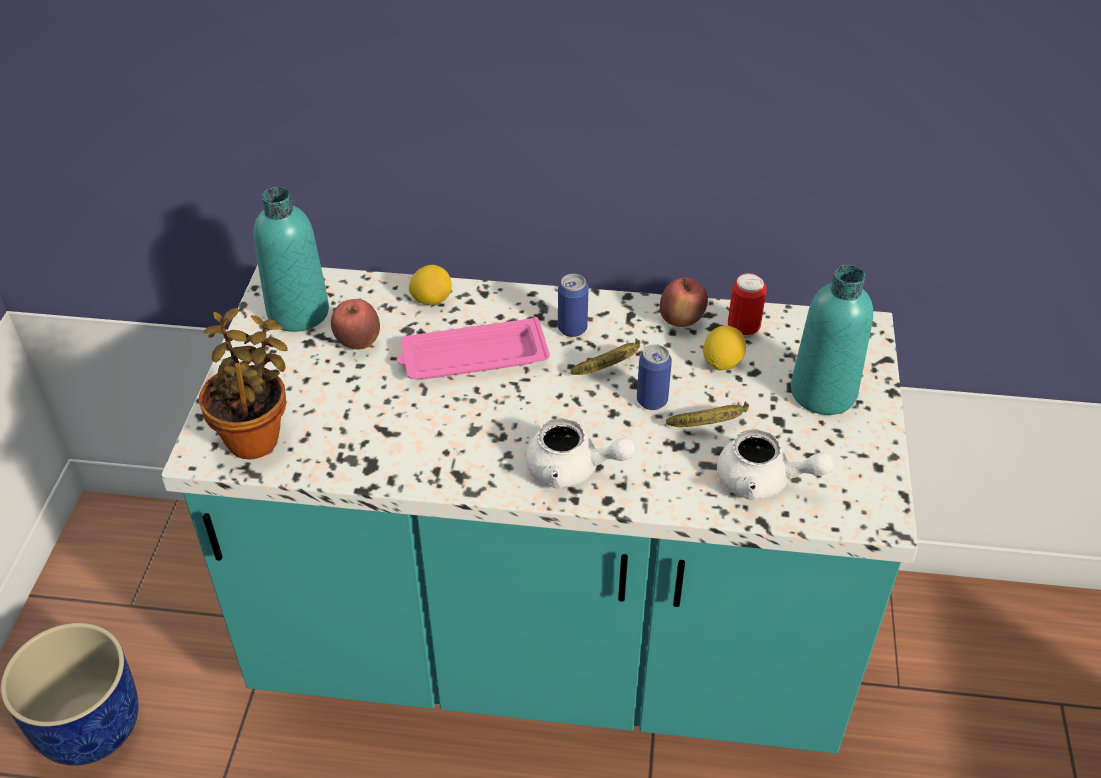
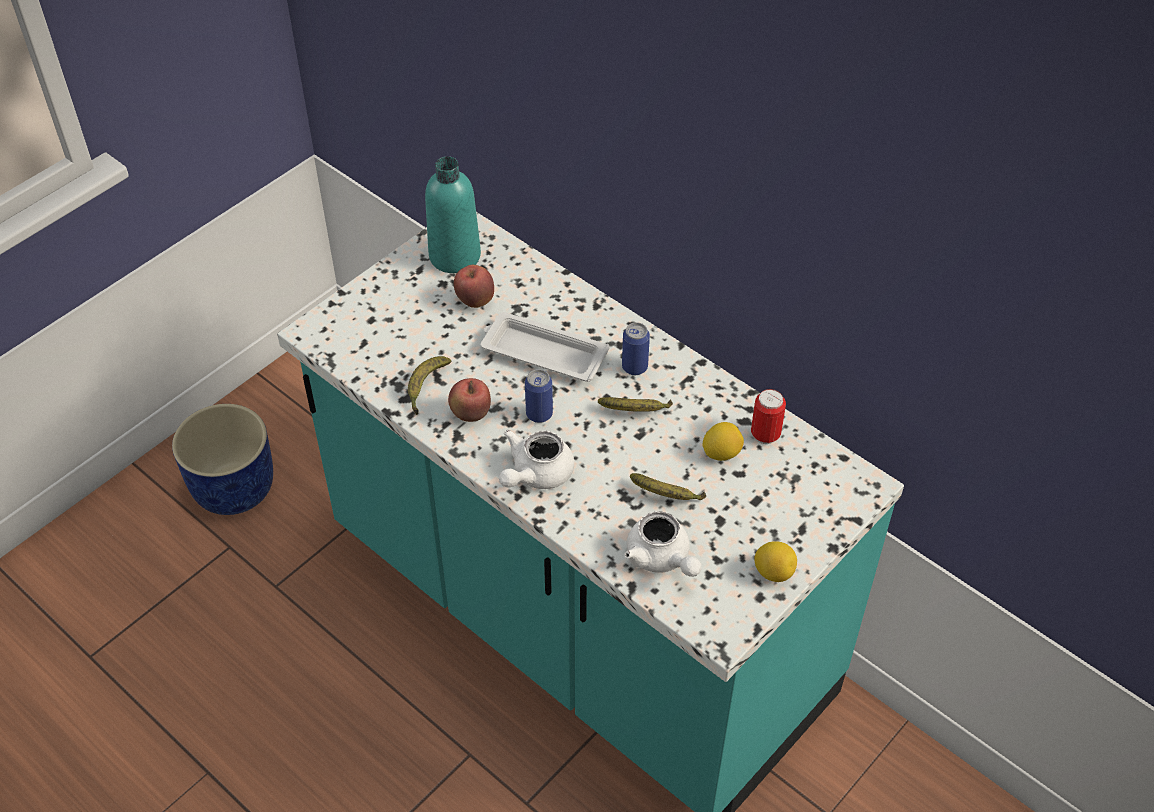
camera: 35 degrees right, 5 degrees up
(256, 436) = (353, 336): potted plant -> none
(382, 446) = (426, 387): none -> banana
(431, 300) = (554, 292): lemon -> lemon (773, 572)
(472, 358) = (542, 353): pink tray -> white tray
(572, 470) = (535, 474): white teapot -> white teapot turned 75 degrees clockwise
(652, 401) = (640, 454): can -> can (539, 414)
(681, 321) = (723, 403): apple -> apple (470, 415)
(823, 392) = (776, 518): turquoise bottle -> none

